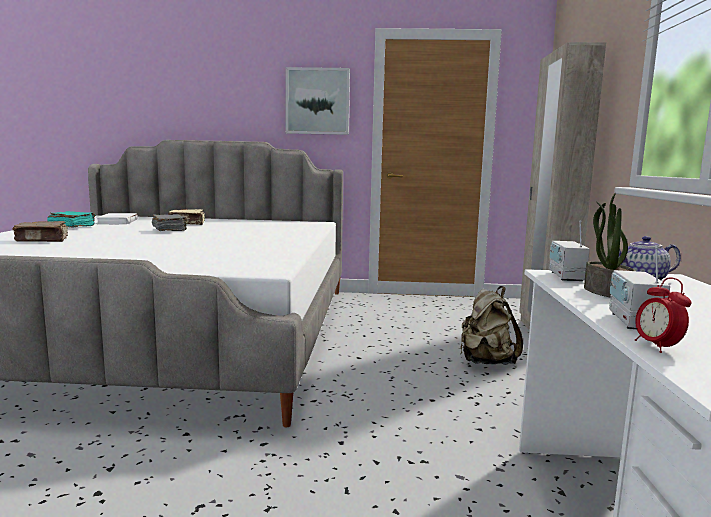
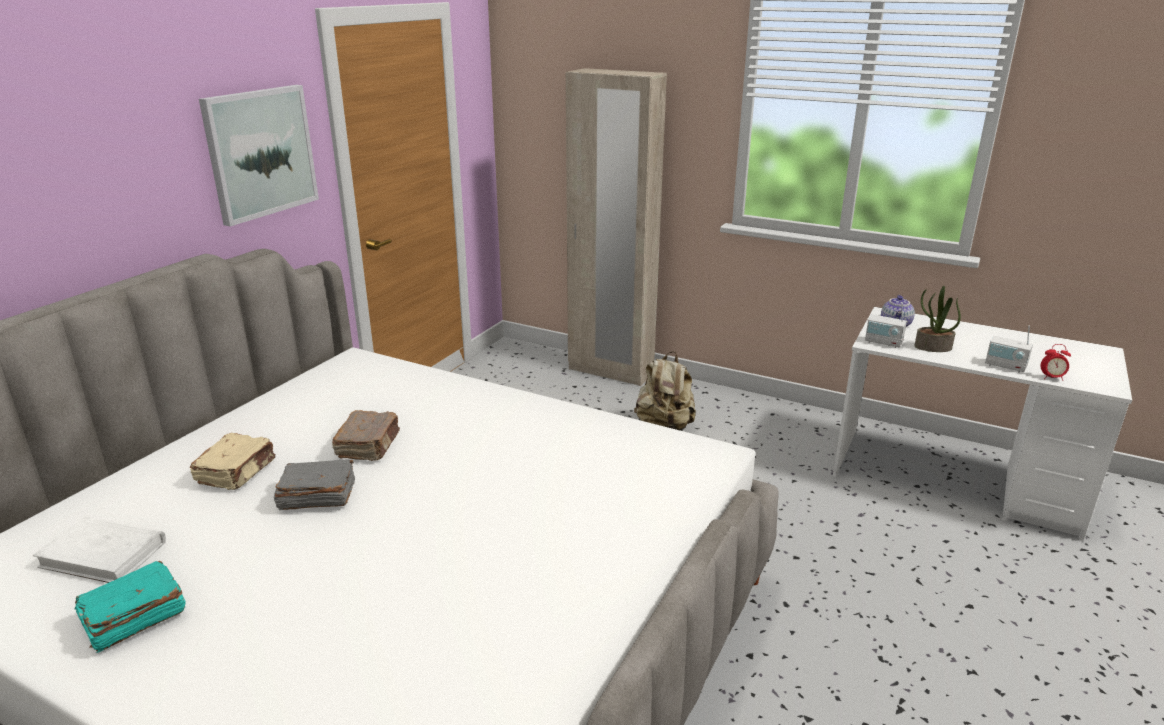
camera: 65 degrees left, 15 degrees up
(43, 240) = (333, 647): brown book -> brown book (369, 446)

